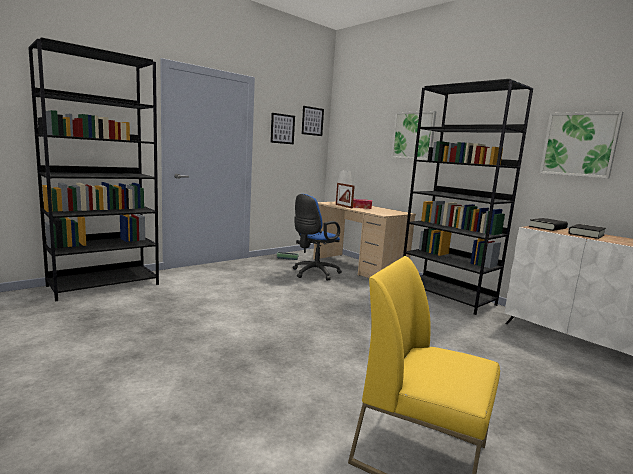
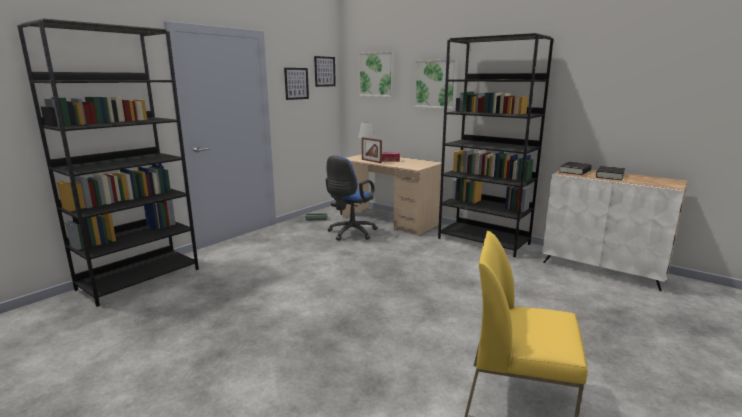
camera: 10 degrees left, 5 degrees up
(579, 144) = (598, 91): picture -> picture (376, 74)

